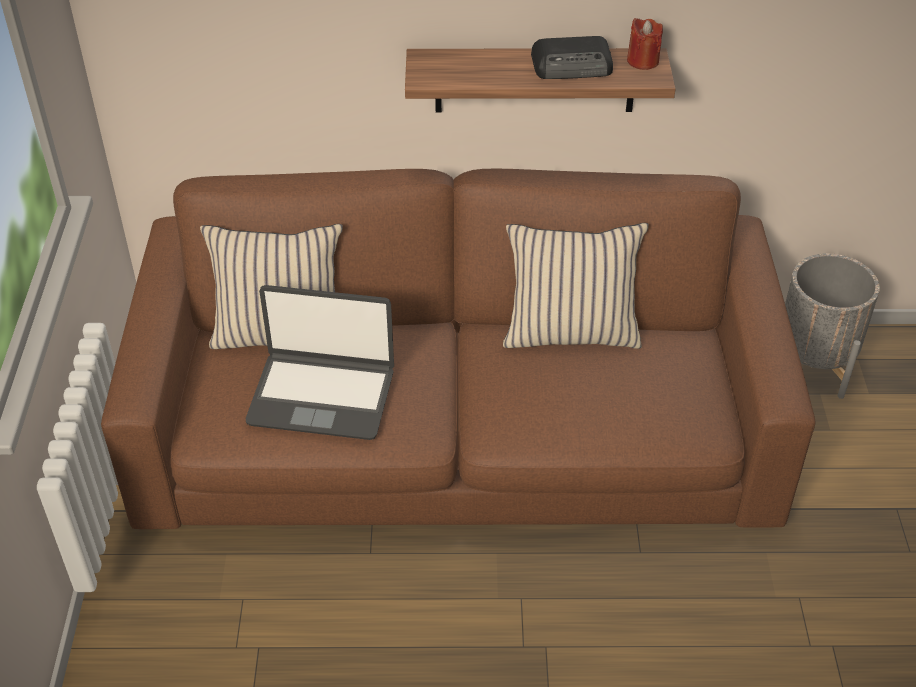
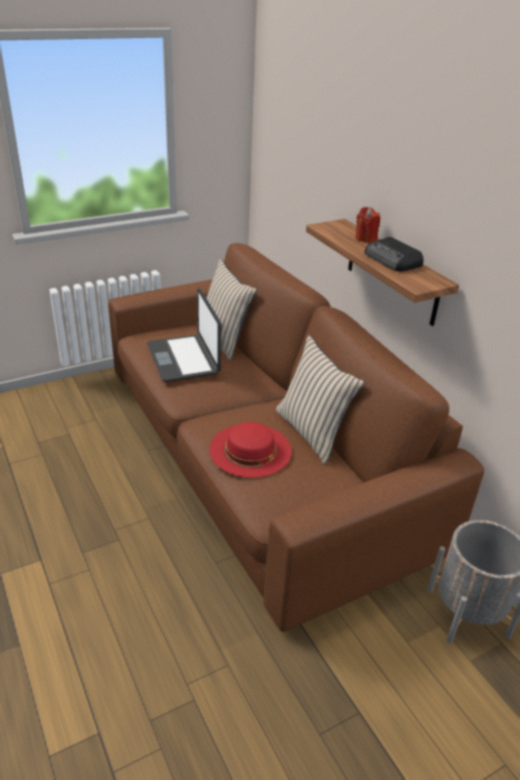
camera: 60 degrees right, 10 degrees down
(588, 402) = (250, 450): none -> red hat
(642, 61) = (430, 279): red candle -> red candle (365, 238)

